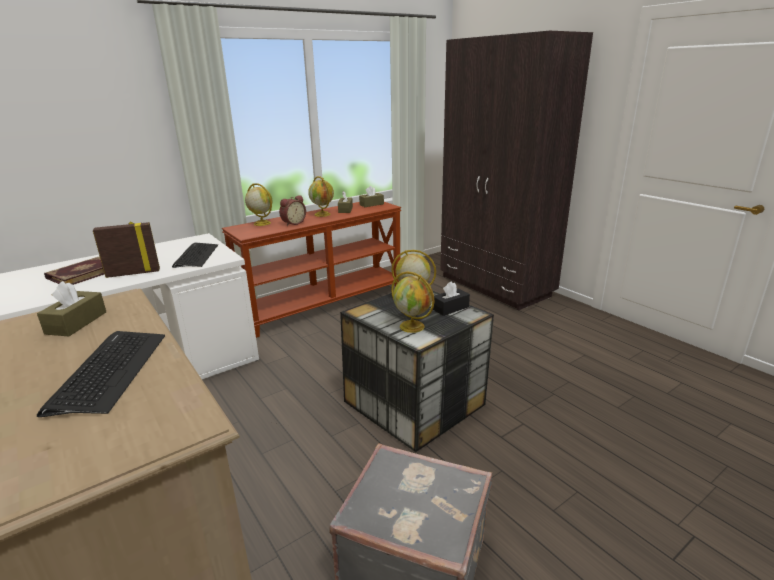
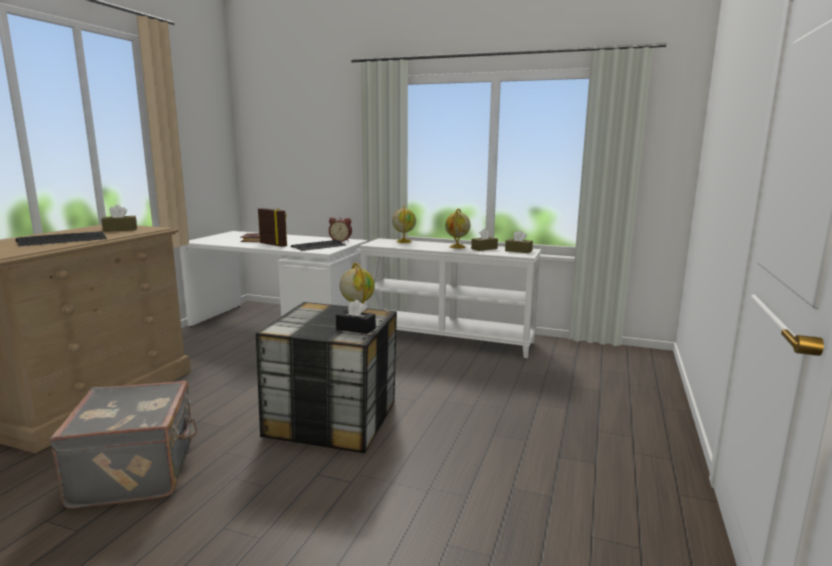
camera: 55 degrees right, 10 degrees down
(293, 223) = (419, 246): alarm clock -> alarm clock (341, 241)
(323, 304) = (448, 339): brown console table -> white console table
(413, 326) = (300, 323): globe -> none
(496, 286) = (635, 399): brown wardrobe -> none

